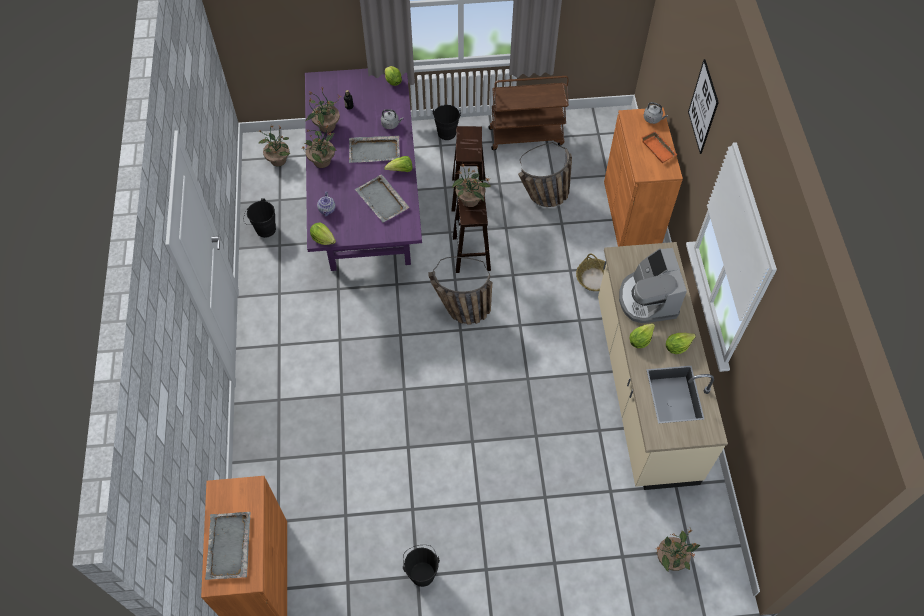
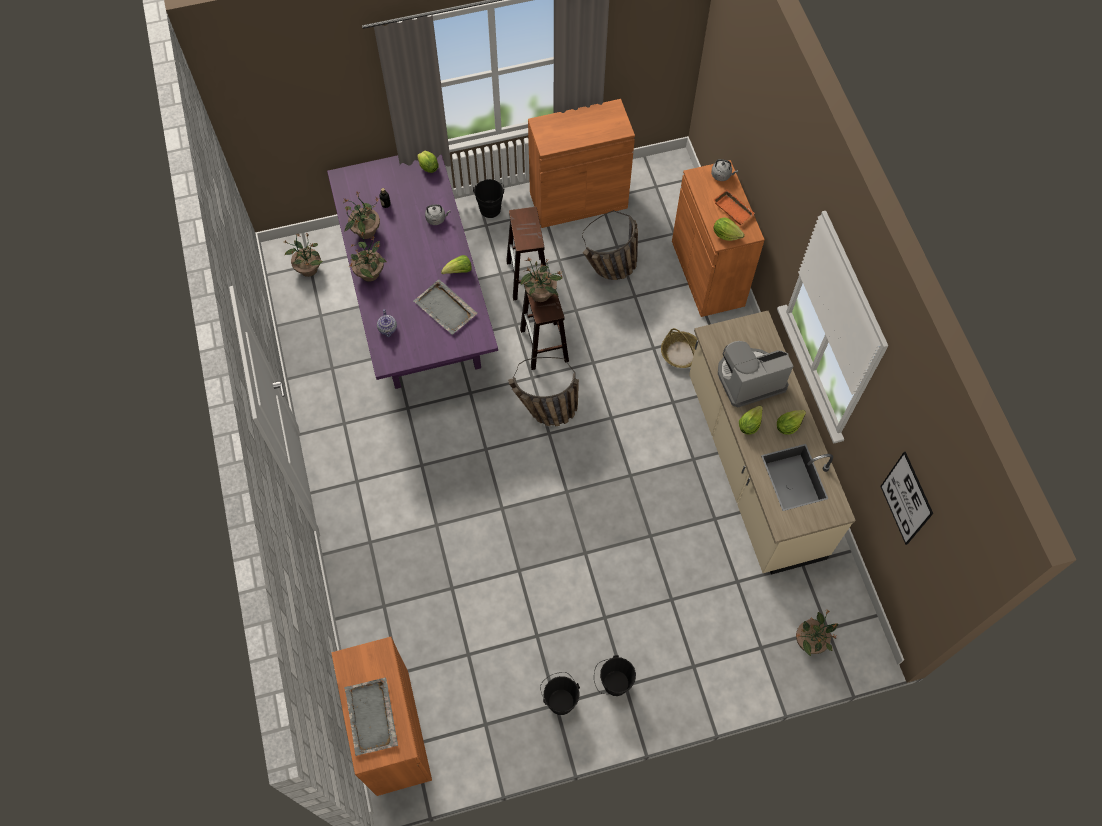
camera: 10 degrees left, 5 degrees up
(263, 229) = (310, 352): black bucket -> black bucket (613, 683)
(323, 239) = (390, 363): lettuce -> lettuce (726, 234)
(375, 150) = (425, 252): grey tray -> none
(526, 136) = (578, 200): brown cart -> orange cabinet
(647, 299) = (749, 379): coffee machine -> coffee machine turned 90 degrees clockwise
(703, 107) = (780, 167): picture -> picture (906, 499)

